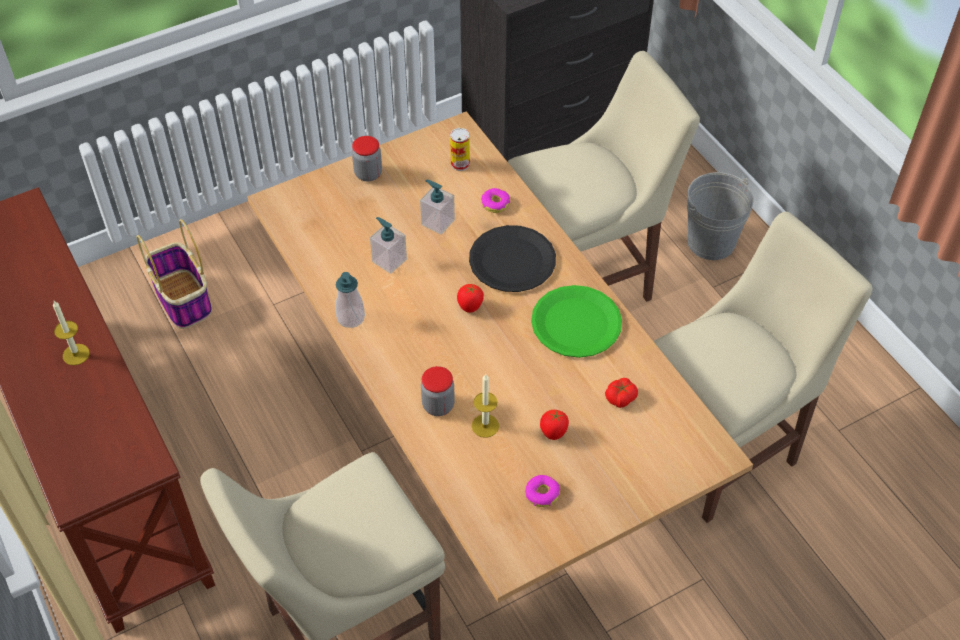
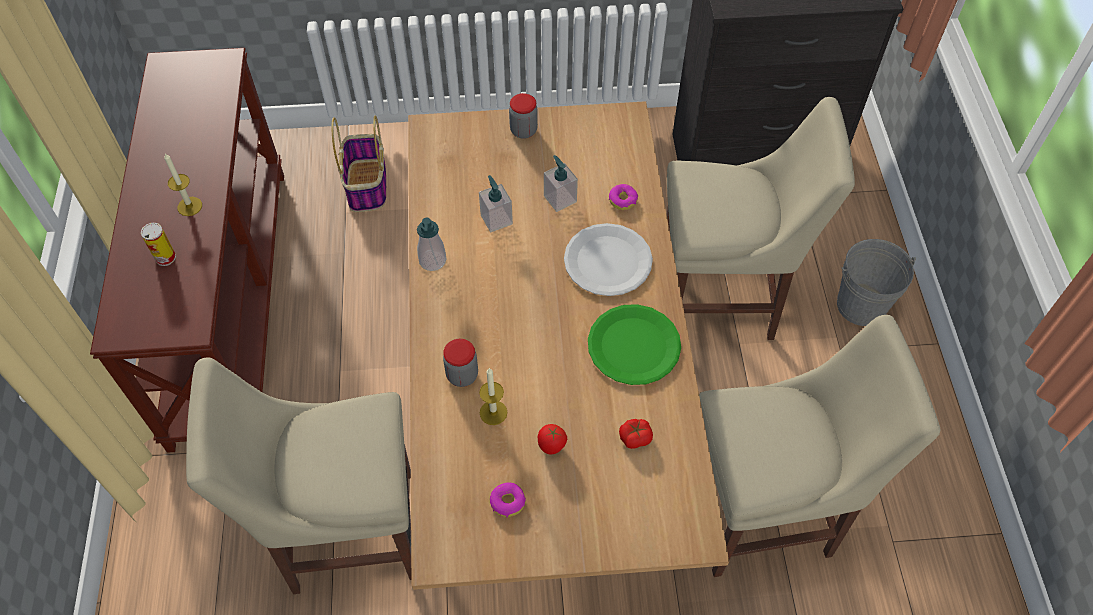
camera: 25 degrees right, 5 degrees up
(460, 164) = (611, 150): can -> can (165, 257)
(470, 307) = (543, 292): tomato -> none
(512, 261) = (607, 261): black plate -> white plate

